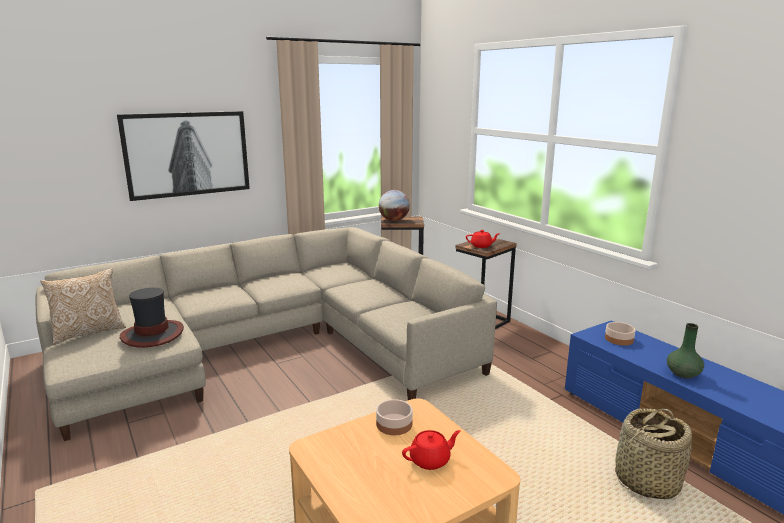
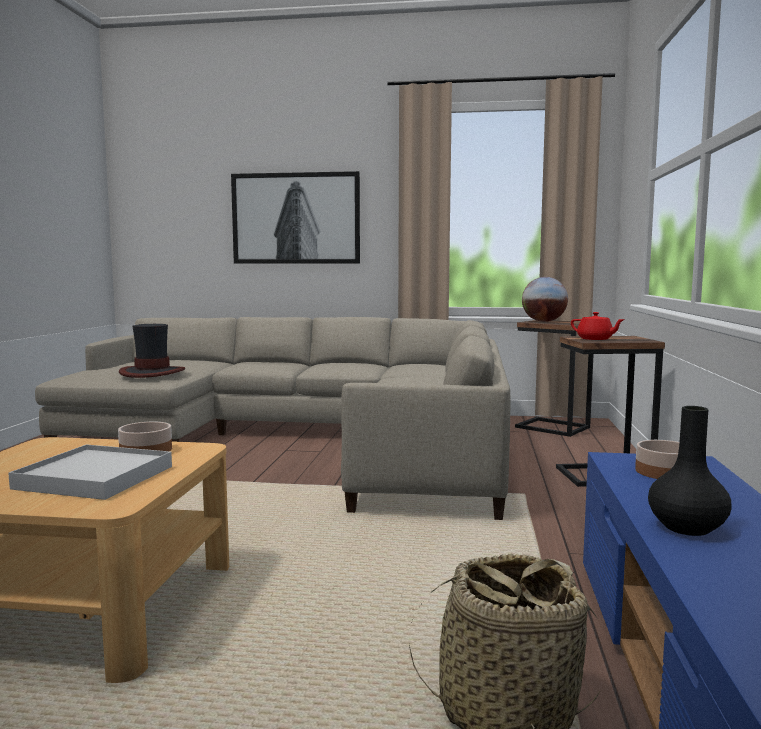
camera: 40 degrees right, 10 degrees down
(89, 332) = (121, 366): pillow -> none
(431, 460) = (95, 477): red teapot -> white tray
(683, 373) = (687, 527): green vase -> black vase

